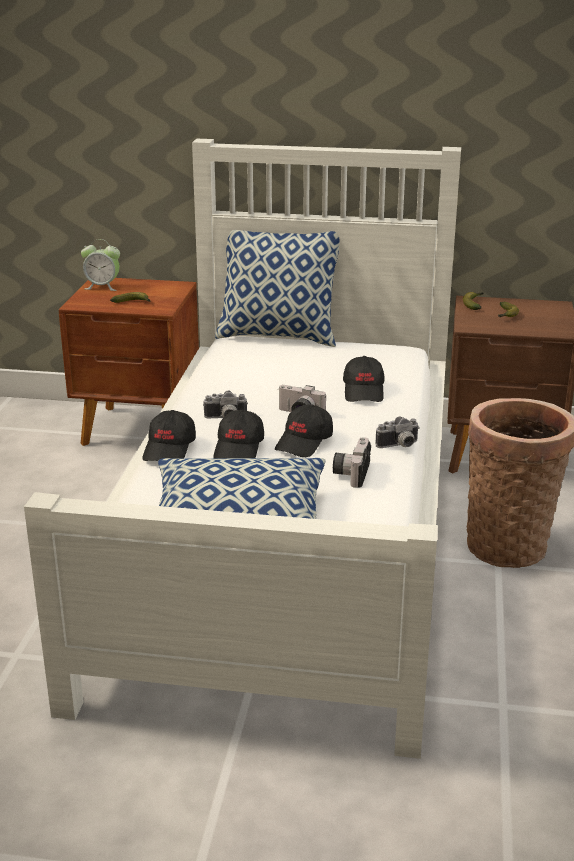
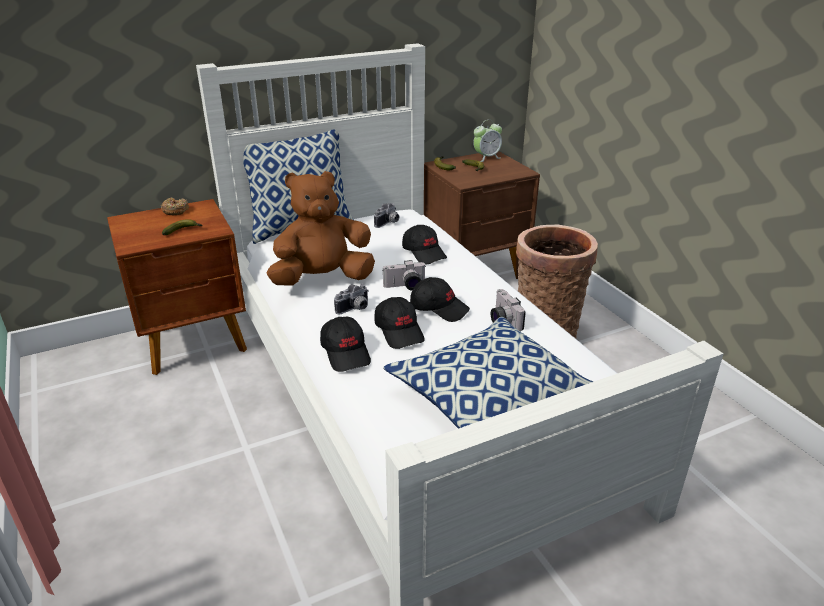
camera: 35 degrees left, 5 degrees up
(102, 287) = (133, 224): alarm clock -> alarm clock (486, 157)
(150, 284) = (175, 211): none -> donut
(232, 385) = (323, 279): none -> brown plush toy
(304, 442) = (439, 308): black cap -> black cap turned 60 degrees counterclockwise
(399, 446) = (503, 287): camera -> camera (388, 223)

